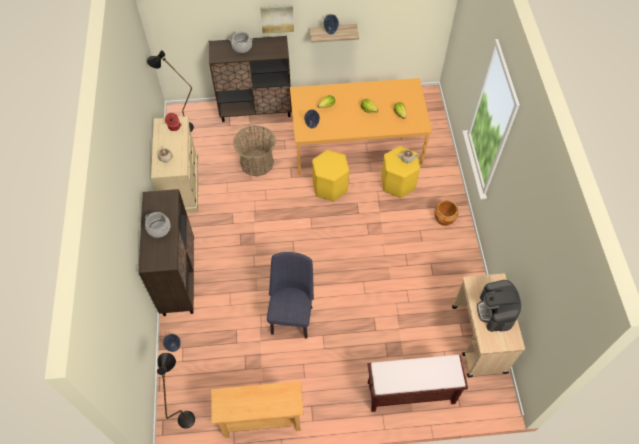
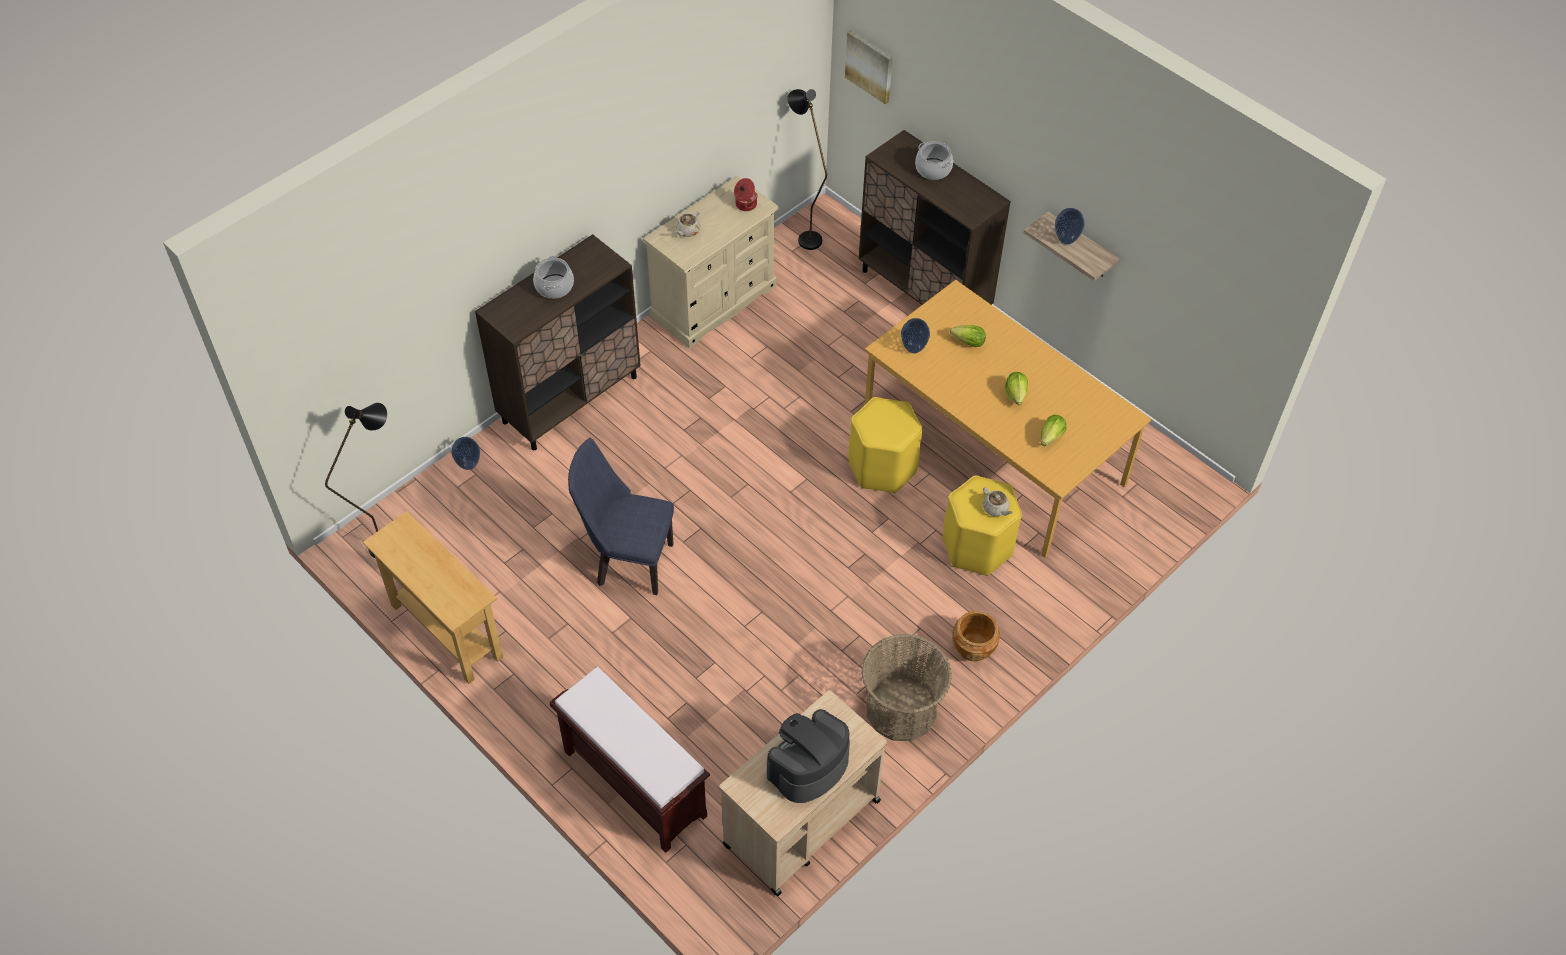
camera: 50 degrees right, 5 degrees down
(257, 162) = (834, 356): basket -> basket (901, 709)
(277, 18) = (1006, 162): picture -> picture (870, 66)
(292, 316) = (628, 562): blue chair -> blue chair turned 135 degrees counterclockwise

